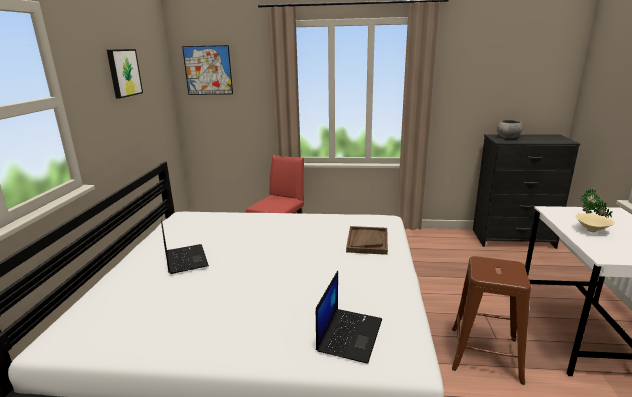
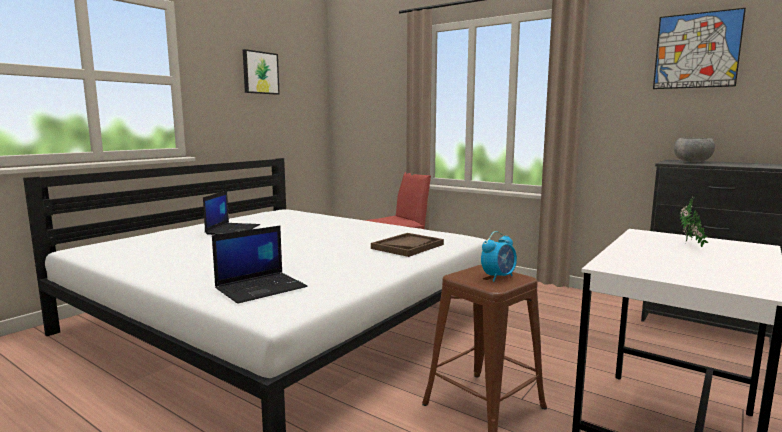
camera: 30 degrees right, 10 degrees down
(208, 70) = (357, 82): picture -> picture (696, 50)
(503, 268) = (498, 277): none -> alarm clock
(591, 231) = (656, 251): beige bowl -> none

